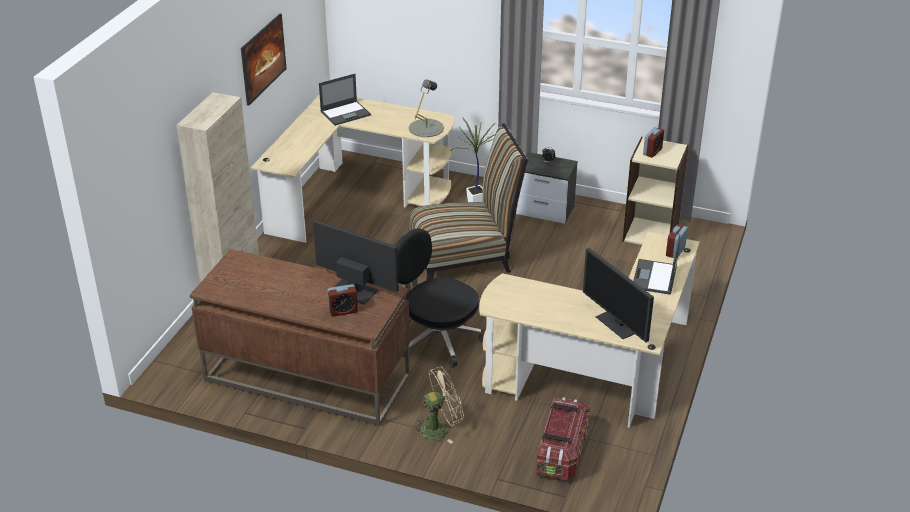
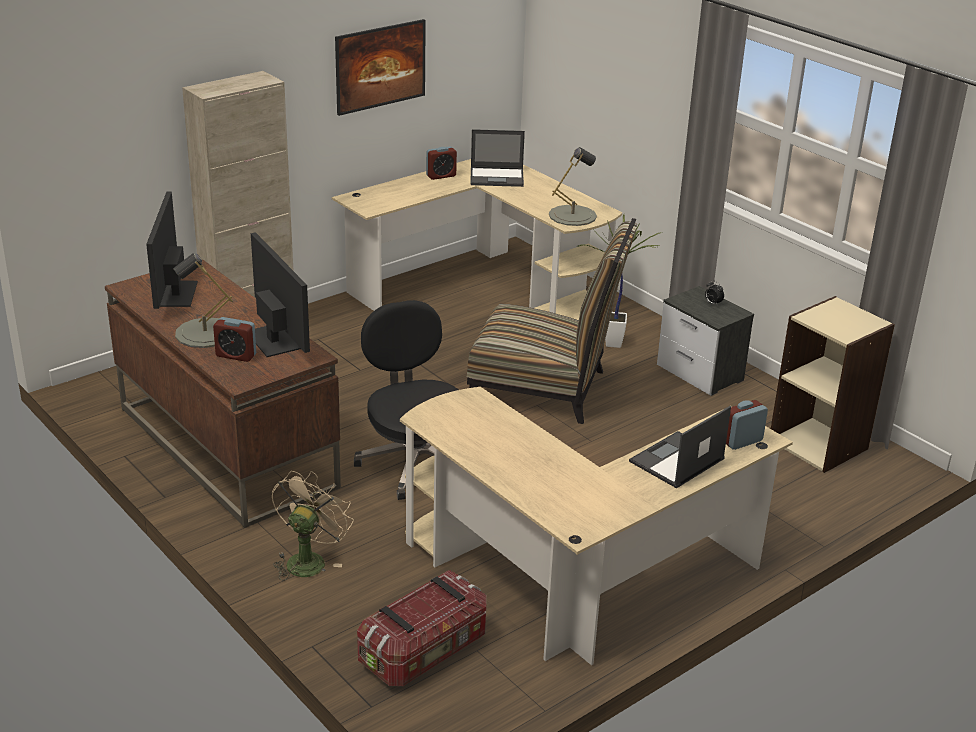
camera: 30 degrees right, 5 degrees down
(303, 303) = (205, 333): none -> grey table lamp
(439, 428) = (309, 559): beige fan -> beige fan turned 75 degrees counterclockwise
(619, 323) = (563, 495): monitor -> monitor (176, 294)
(652, 152) = (831, 316): alarm clock -> alarm clock (441, 176)

